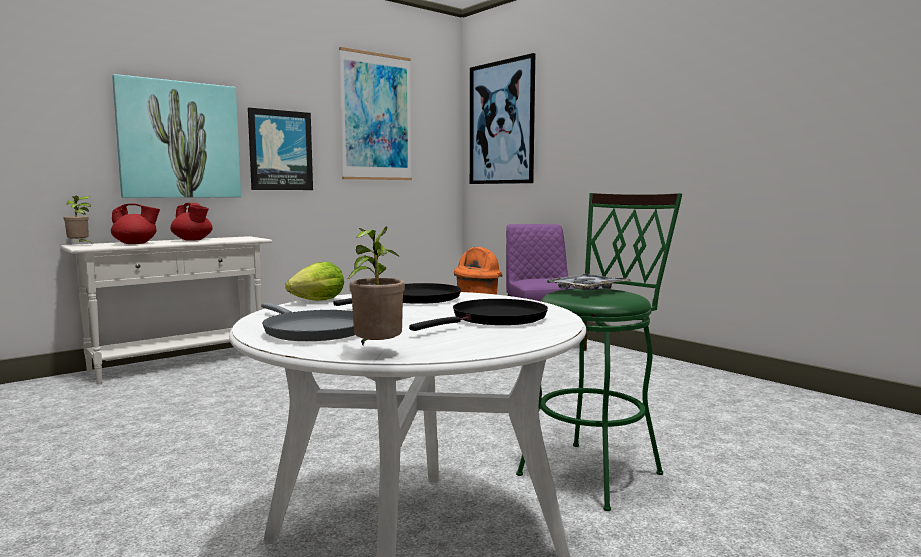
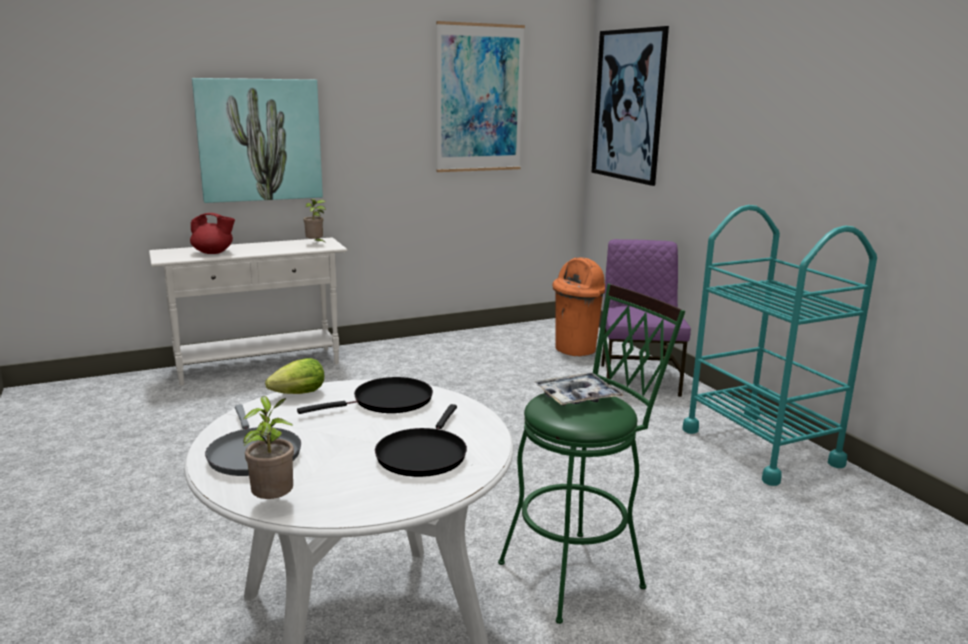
camera: 15 degrees right, 10 degrees up
(80, 245) = (164, 252): potted plant -> potted plant (315, 243)
(192, 240) = (270, 246): red teapot -> none
(280, 150) = (366, 144): picture -> none
(495, 319) = (423, 454): black frying pan -> black frying pan turned 135 degrees clockwise
(674, 373) = (760, 447): none -> turquoise cart

